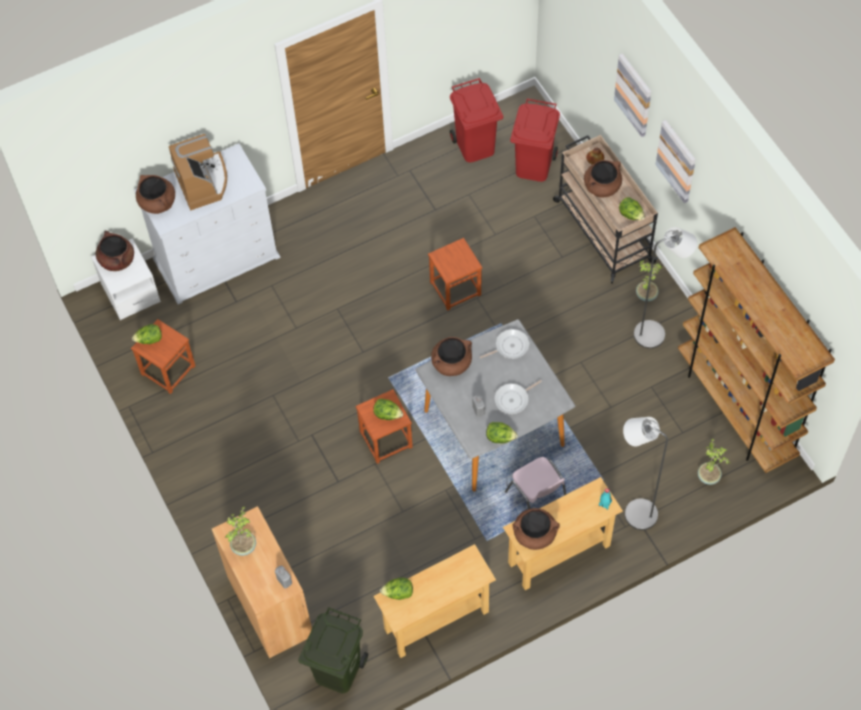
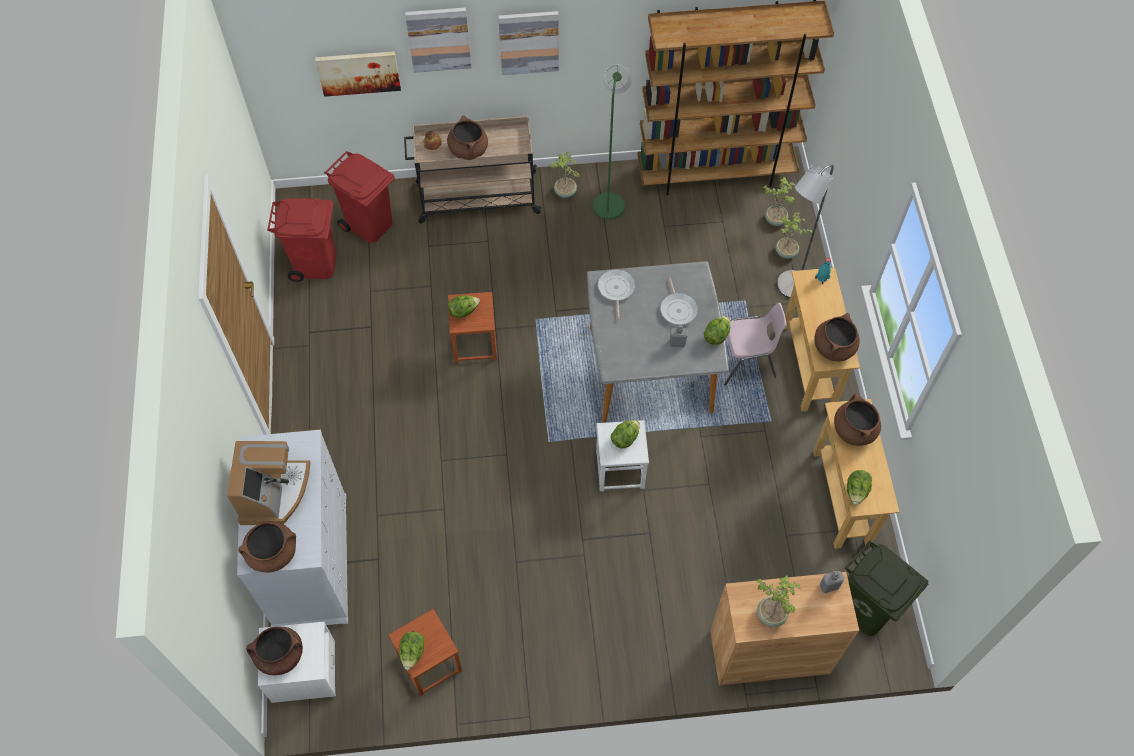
camera: 70 degrees left, 0 degrees up
(203, 182) = (274, 493): coffee machine -> coffee machine turned 90 degrees clockwise
(386, 439) = (620, 469): brown stool -> white stool
(451, 363) = (611, 346): brown cooking pot -> brown cooking pot (854, 430)
(591, 62) = (358, 72): none -> picture
(631, 215) = (513, 140): lettuce -> lettuce (463, 311)
(655, 333) = (610, 201): grey floor lamp -> green floor lamp
(675, 497) = (786, 253): none -> potted plant

